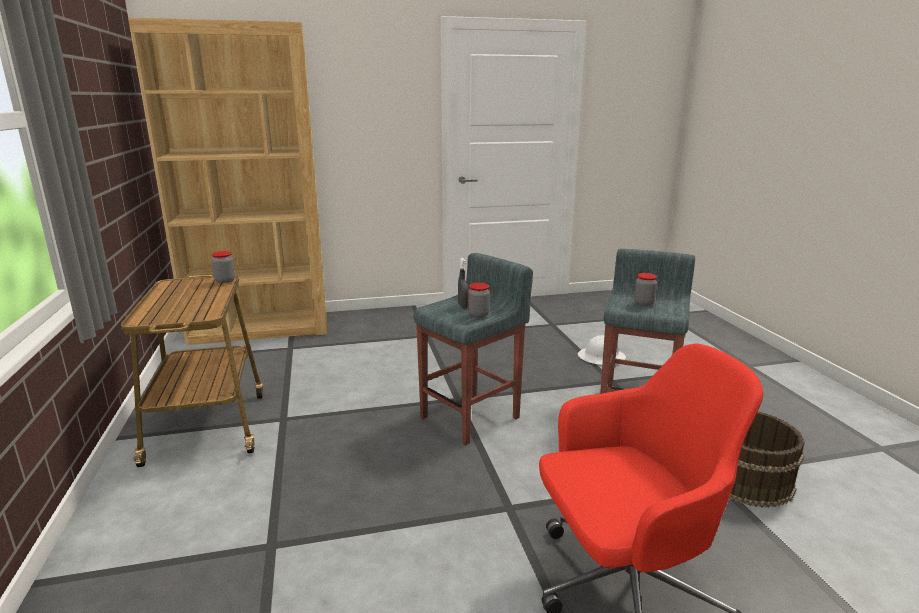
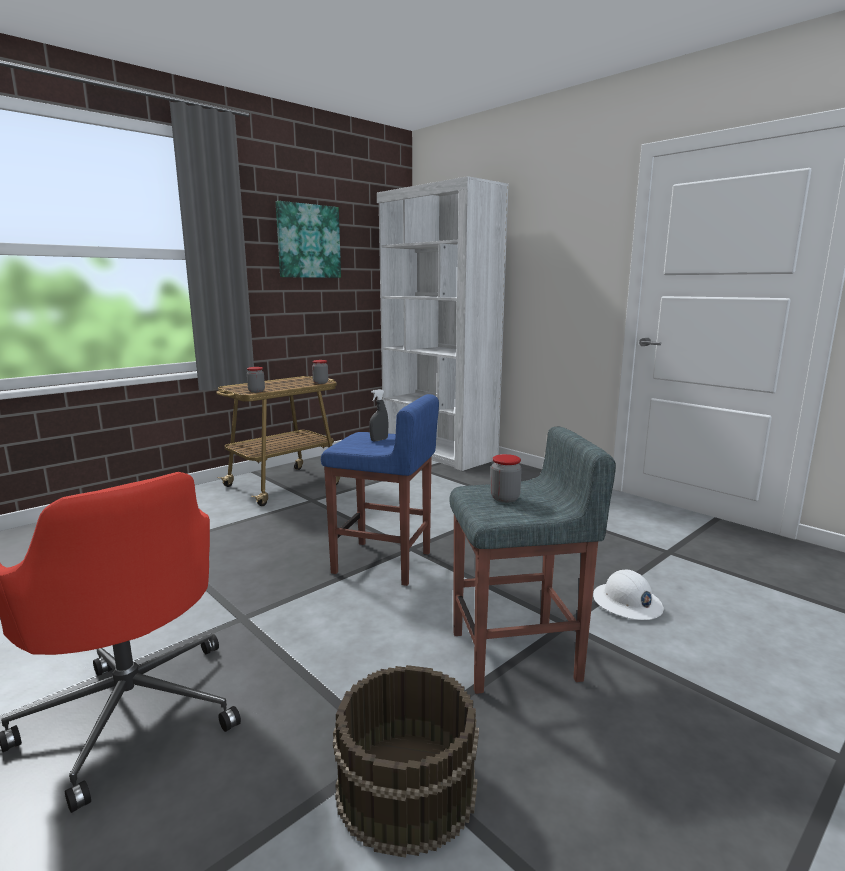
camera: 60 degrees right, 5 degrees down
(86, 87) = (308, 241): none -> picture
(261, 329) = (437, 452): brown bookcase -> white bookcase
(471, 417) = (383, 563): grey stool -> blue stool
(478, 315) = (362, 447): jar -> jar (256, 391)

